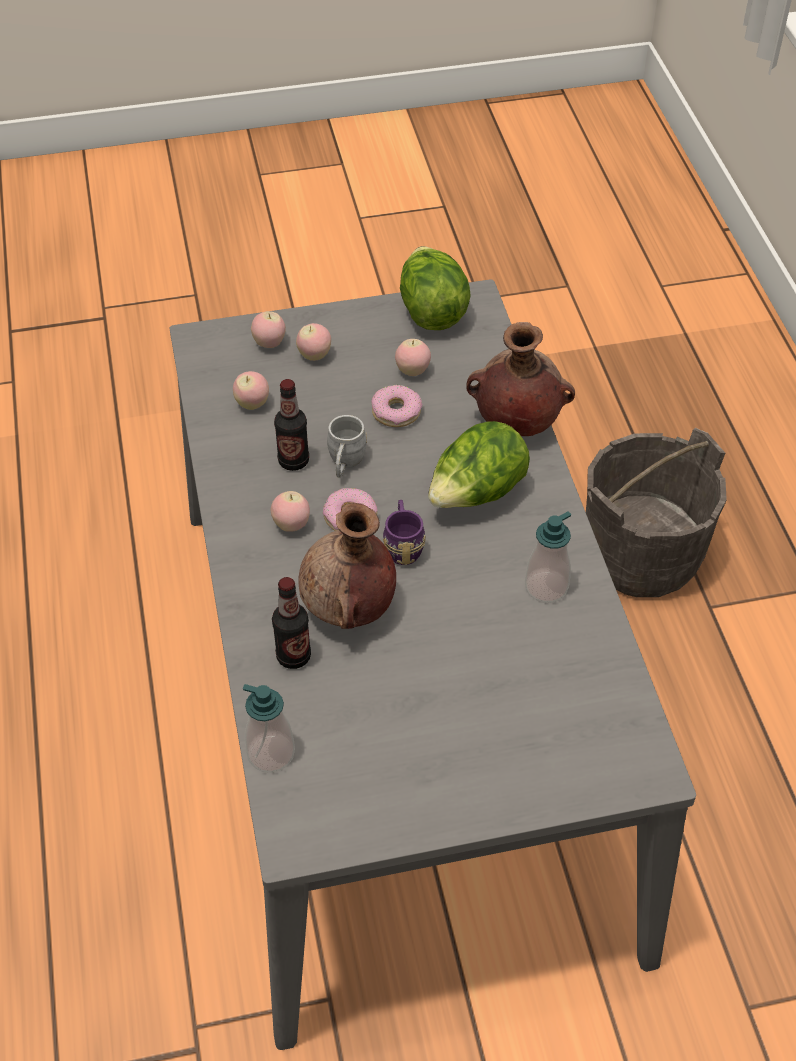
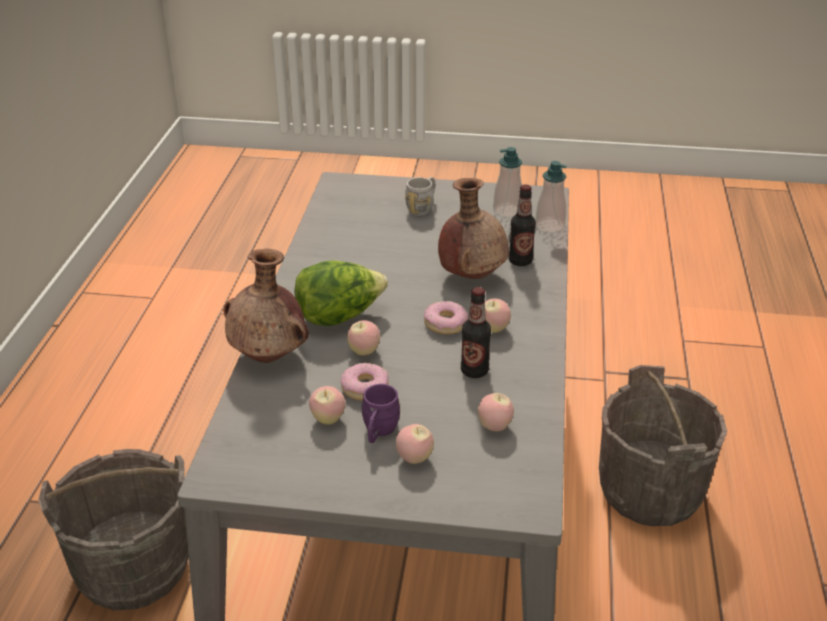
camera: 160 degrees left, 15 degrees down
(112, 822) = (650, 490): none -> grey bucket
(269, 343) = (455, 483): apple -> apple (364, 351)
(345, 464) = (431, 359): grey mug -> grey mug (422, 207)
(403, 545) = (415, 299): purple mug -> purple mug (378, 432)
(431, 311) = (268, 475): lettuce -> none
(546, 587) = (331, 258): soap dispenser -> soap dispenser (507, 211)

